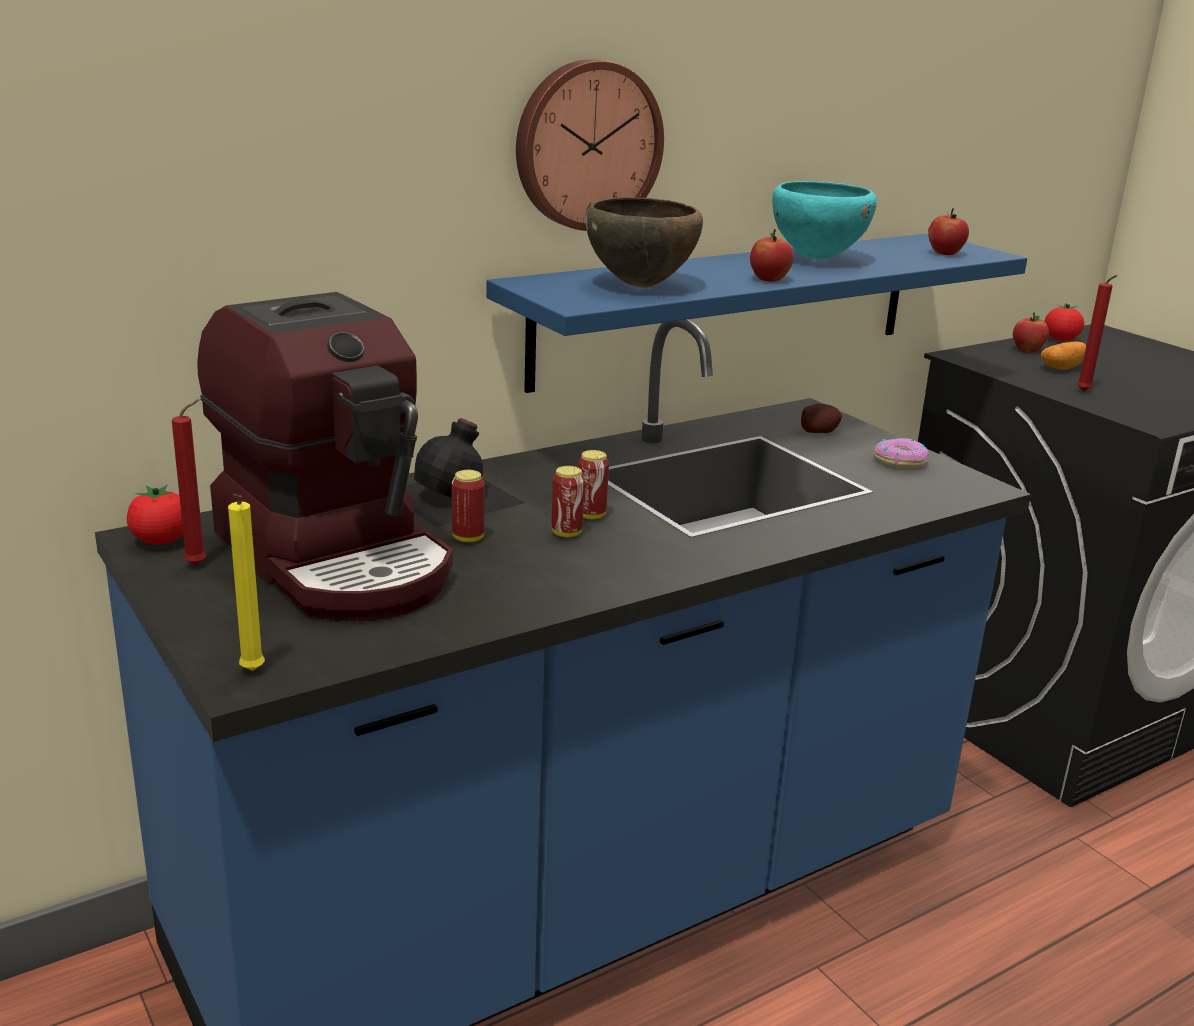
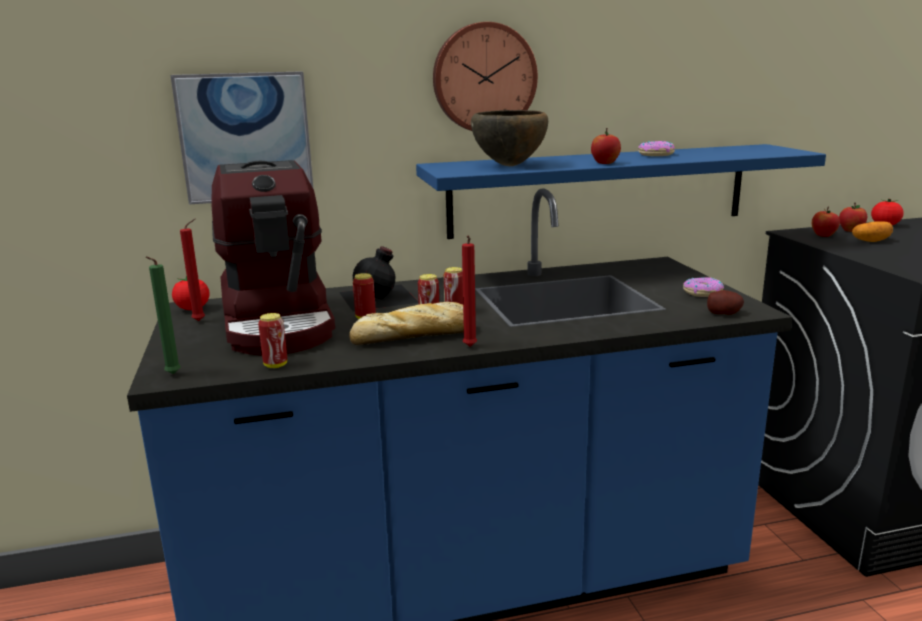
camera: 20 degrees right, 5 degrees down
(230, 247) = (245, 137): none -> picture
(251, 673) = (171, 375): yellow candle -> green candle
(404, 637) = (275, 365): none -> can
(571, 564) = (416, 335): none -> bread
(816, 259) = (656, 154): turquoise bowl -> donut
(819, 431) = (656, 274): potato -> potato (724, 313)
(945, 253) = (760, 152): apple -> apple (823, 235)
(1084, 392) = (878, 255): red candle -> red candle (469, 347)

